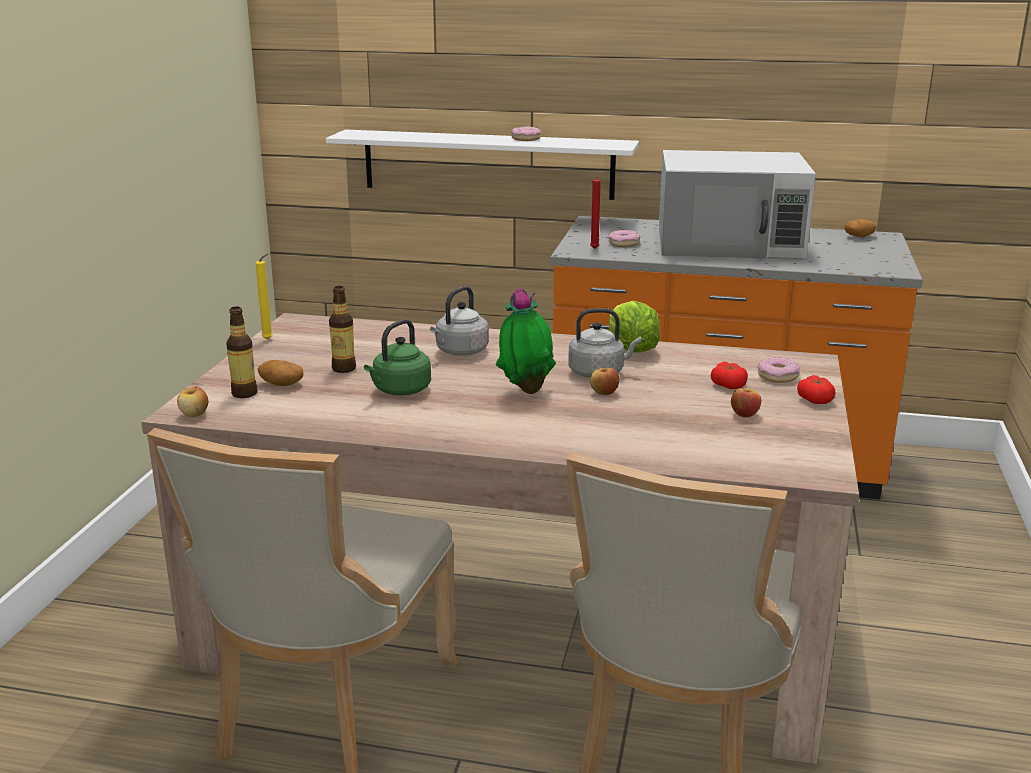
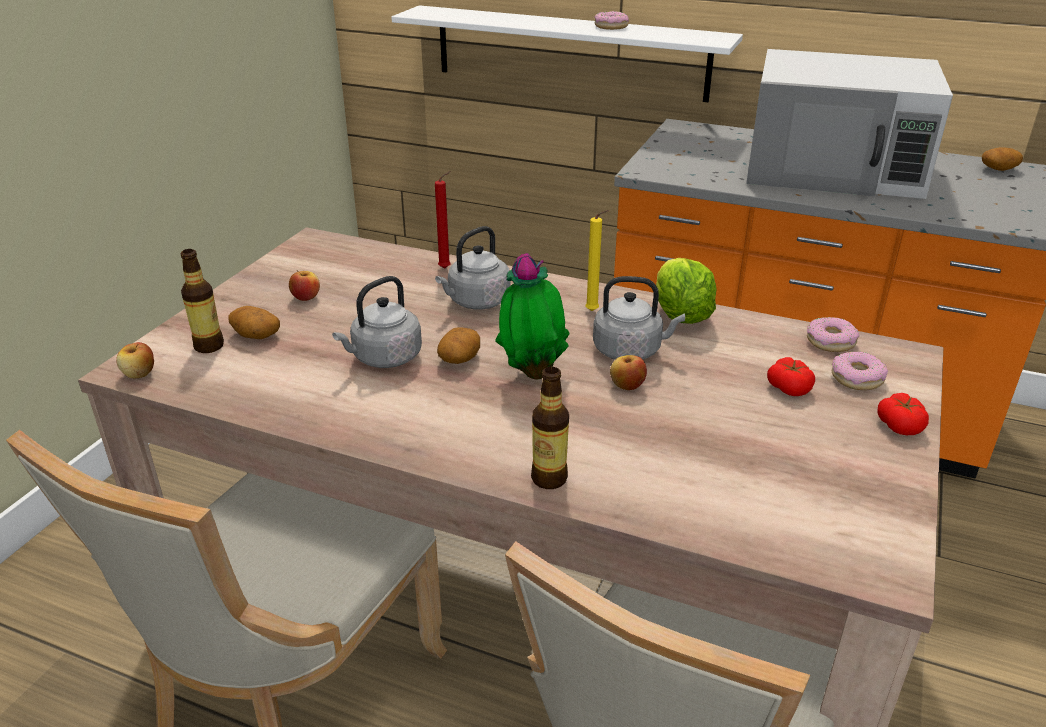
camera: 10 degrees right, 10 degrees up
(269, 340) = (273, 266): yellow candle -> yellow candle (594, 311)
(344, 369) = (335, 317): bottle -> bottle (549, 478)
(399, 390) = (384, 358): green kettle -> grey kettle
(463, 386) = (459, 358): none -> potato
(596, 248) = (671, 168): red candle -> red candle (446, 268)
(623, 244) = (706, 163): donut -> donut (830, 341)
(744, 414) = (799, 442): apple -> apple (306, 297)

